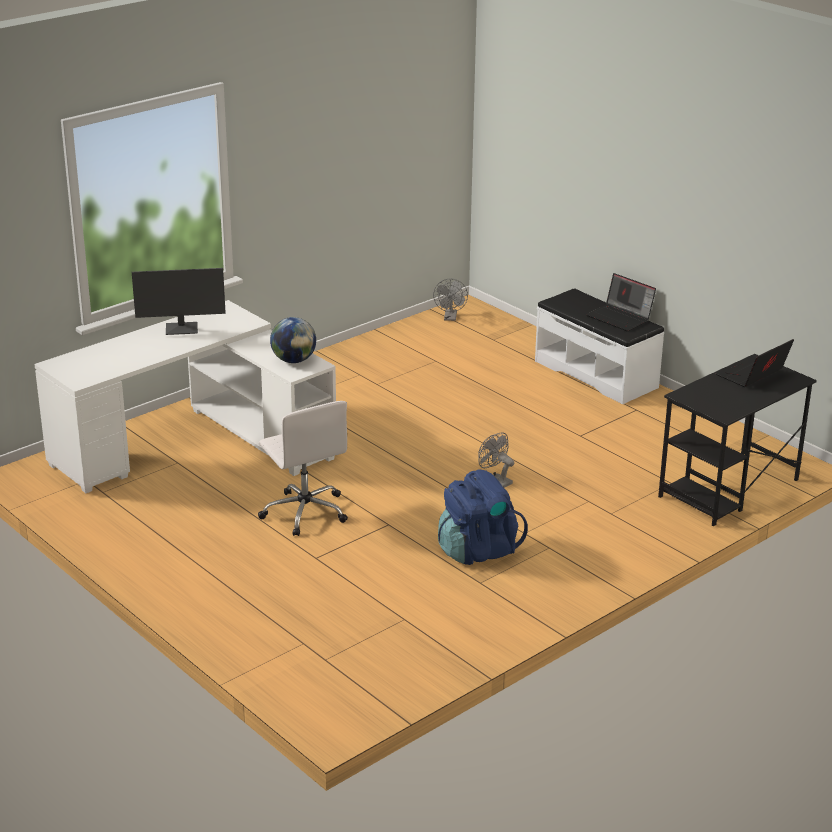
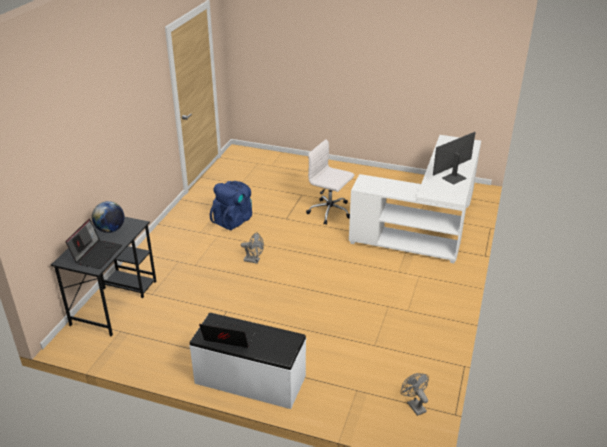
camera: 150 degrees right, 5 degrees up
(293, 360) = (375, 185): globe -> globe (110, 229)

